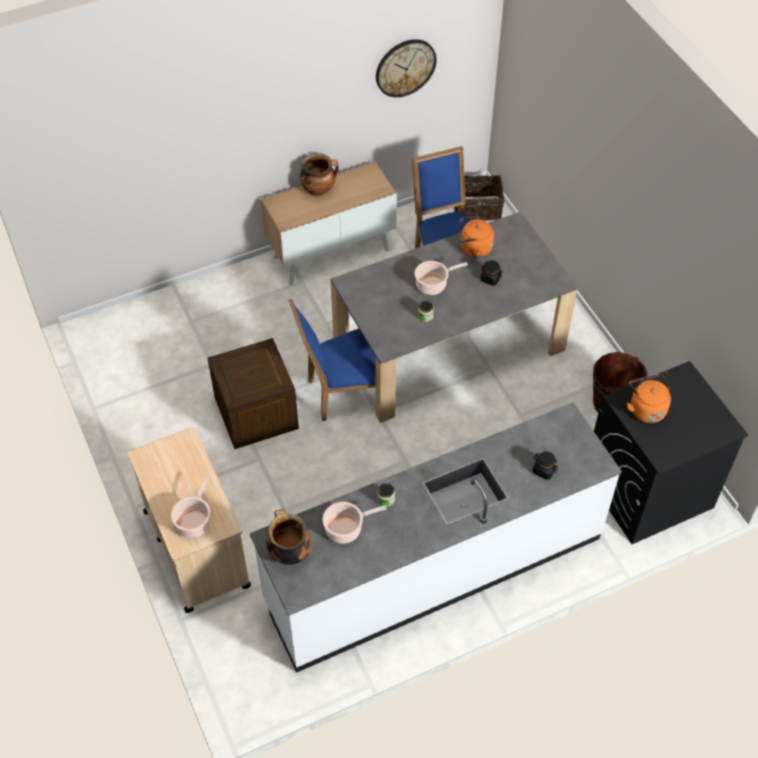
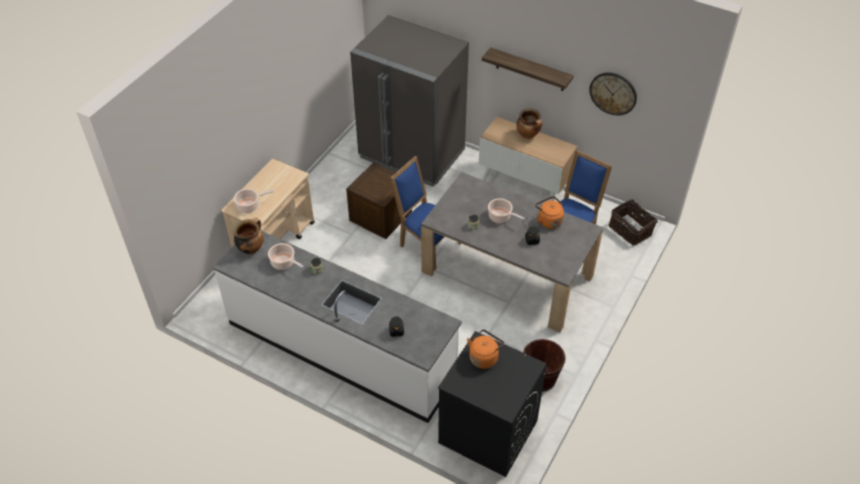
camera: 55 degrees right, 5 degrees down
(183, 325) = (412, 154): none -> grey fridge
(293, 109) = (530, 70): none -> shelf

